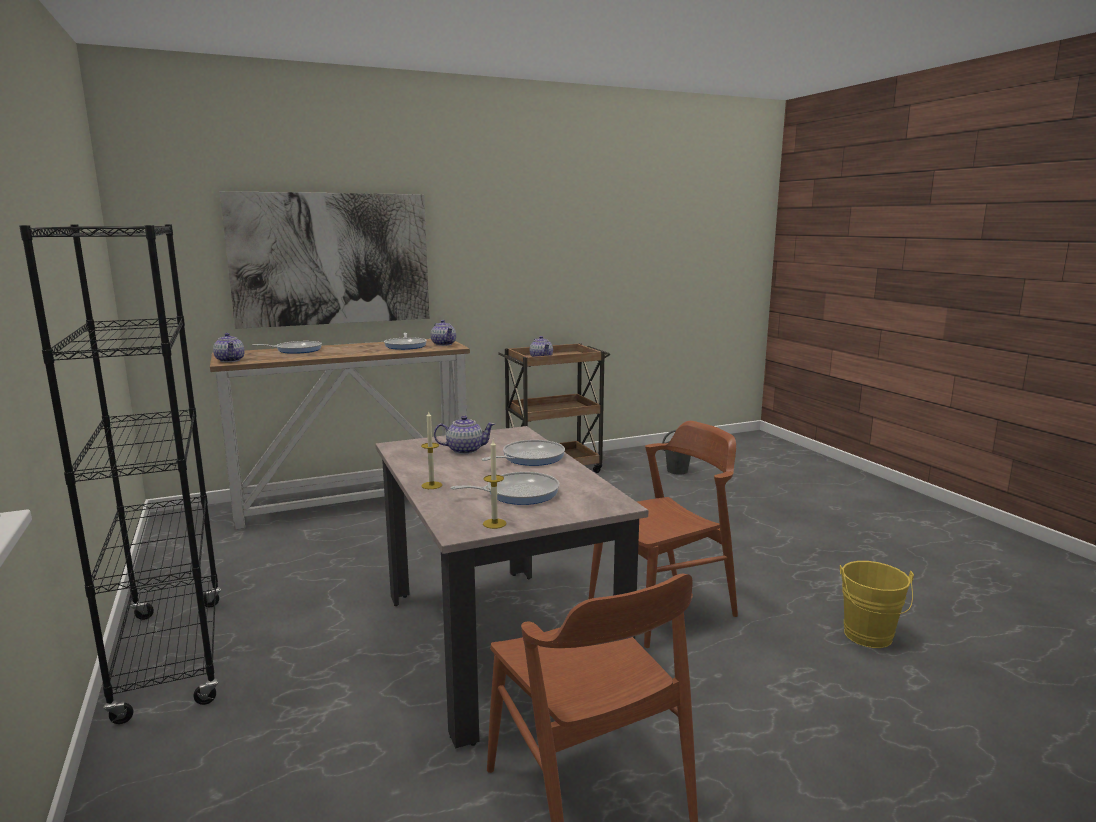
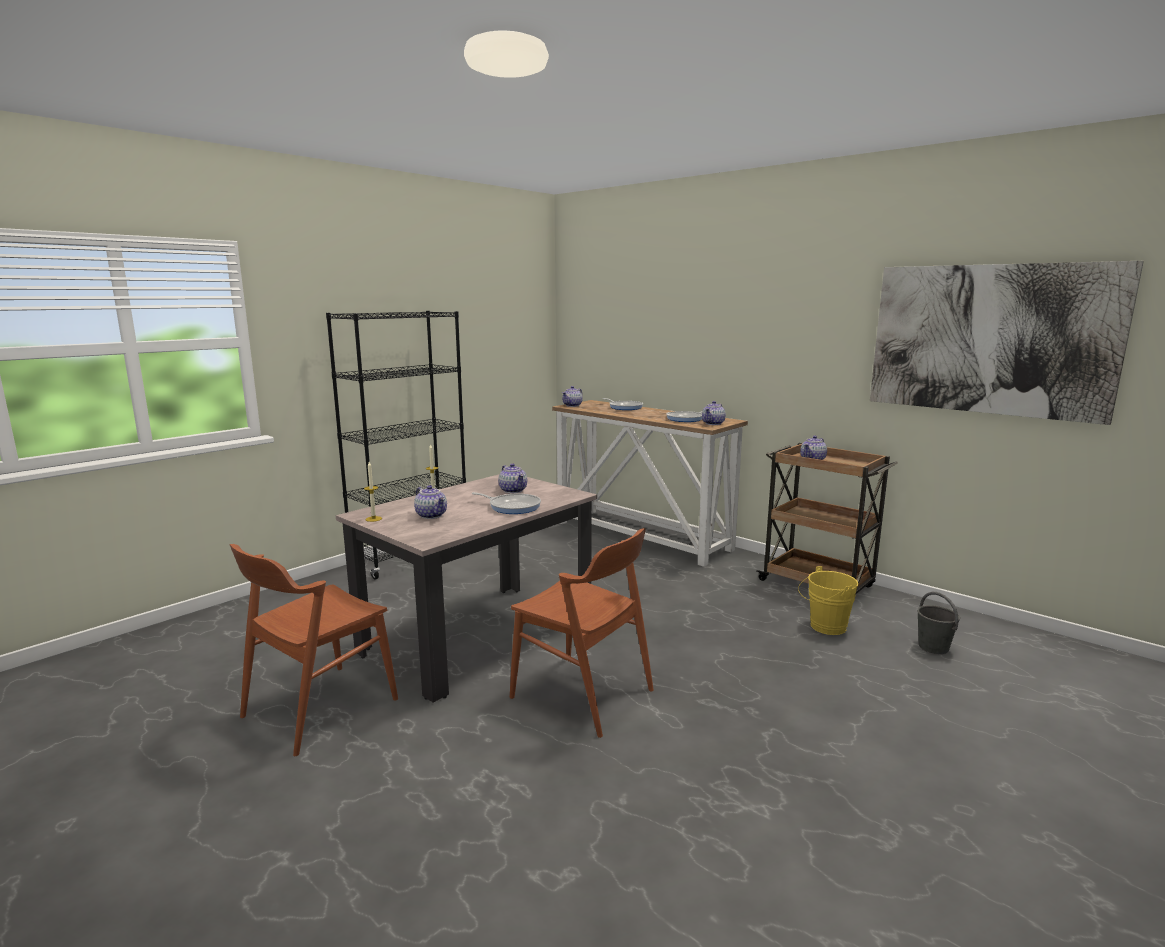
camera: 65 degrees right, 0 degrees up
(331, 259) = (668, 339): picture -> picture (990, 339)
(518, 493) = (432, 515): frying pan -> teapot
(869, 638) = (619, 836): yellow bucket -> yellow bucket (824, 627)

